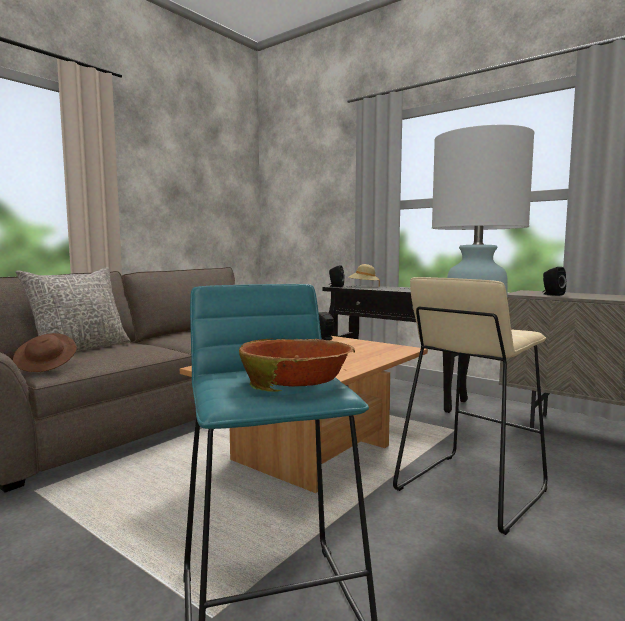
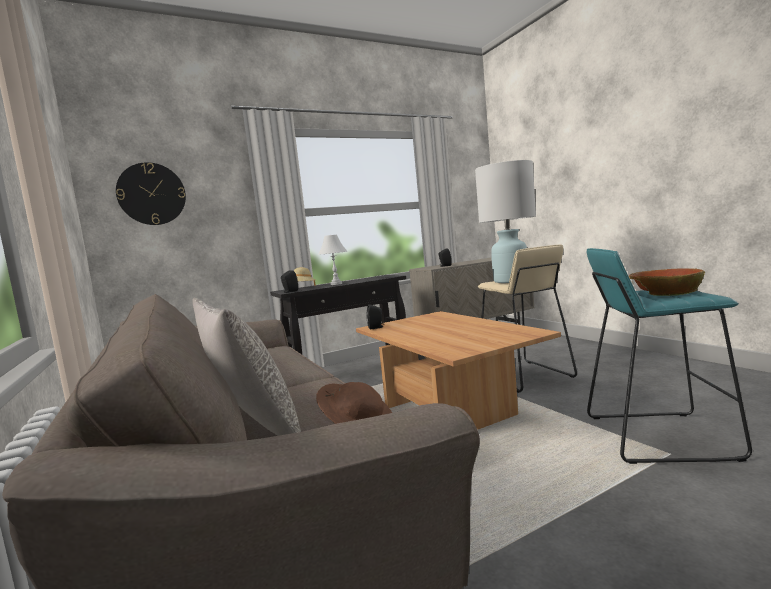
camera: 65 degrees left, 0 degrees up
(295, 188) = (151, 194): none -> wall clock
(390, 288) = (336, 284): none -> white table lamp

